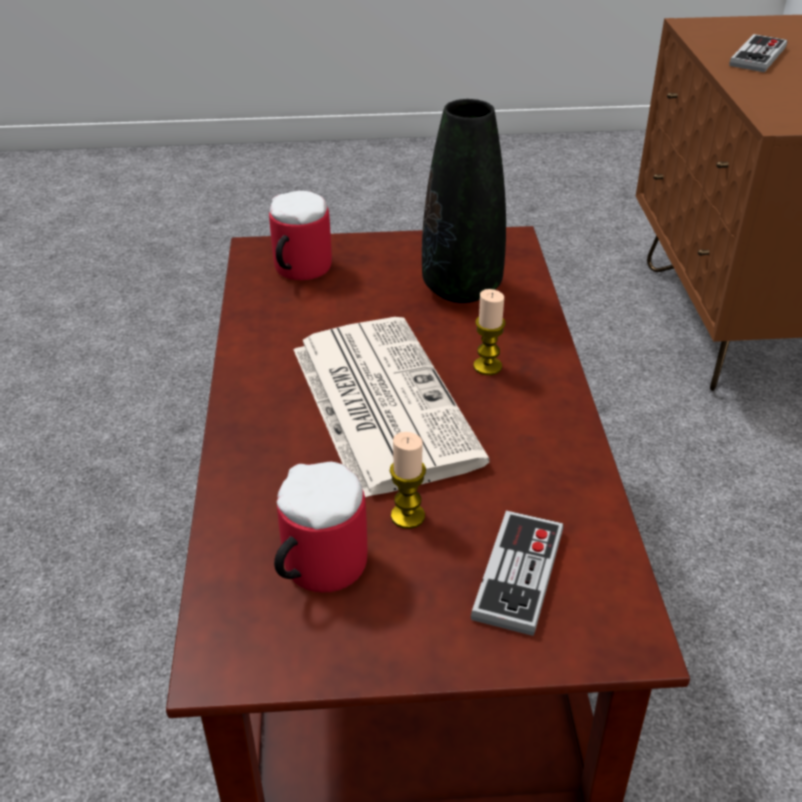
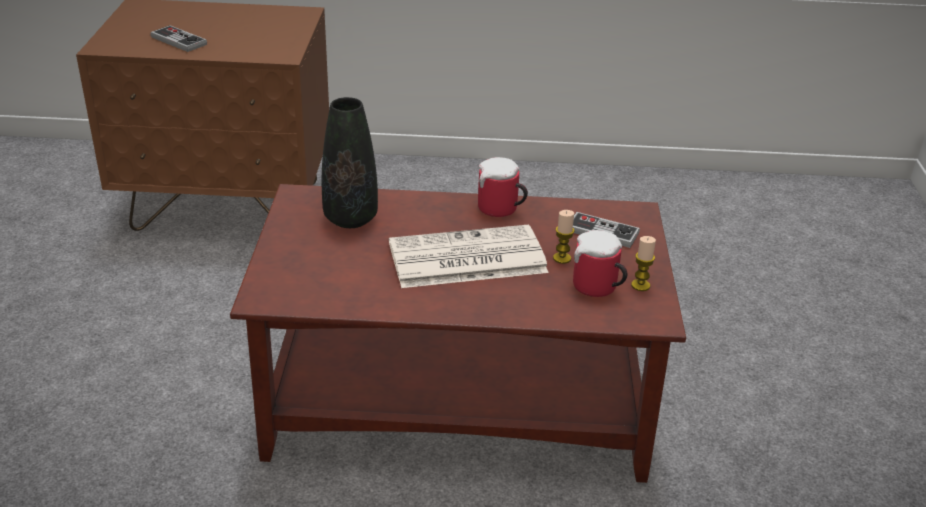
camera: 85 degrees left, 5 degrees down
(296, 270) = (299, 282): mug -> mug (501, 210)
(487, 366) = (438, 220): candle -> candle (640, 285)

